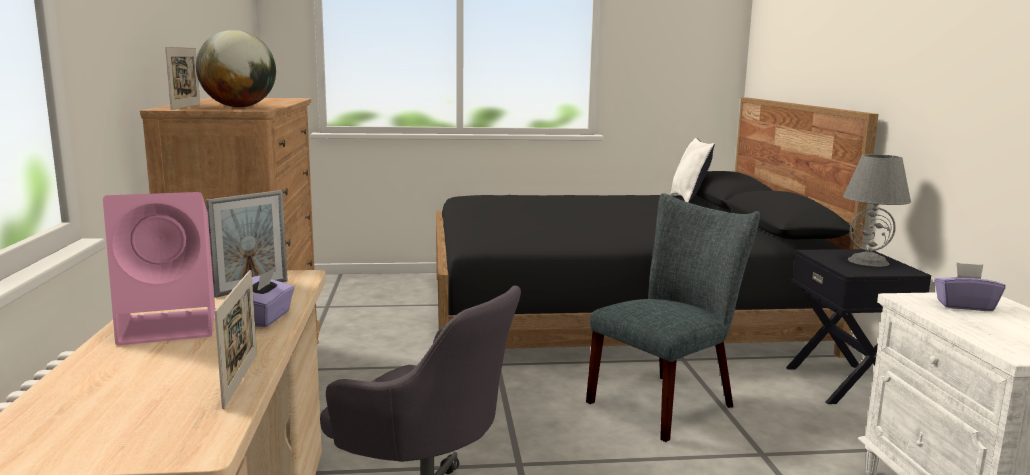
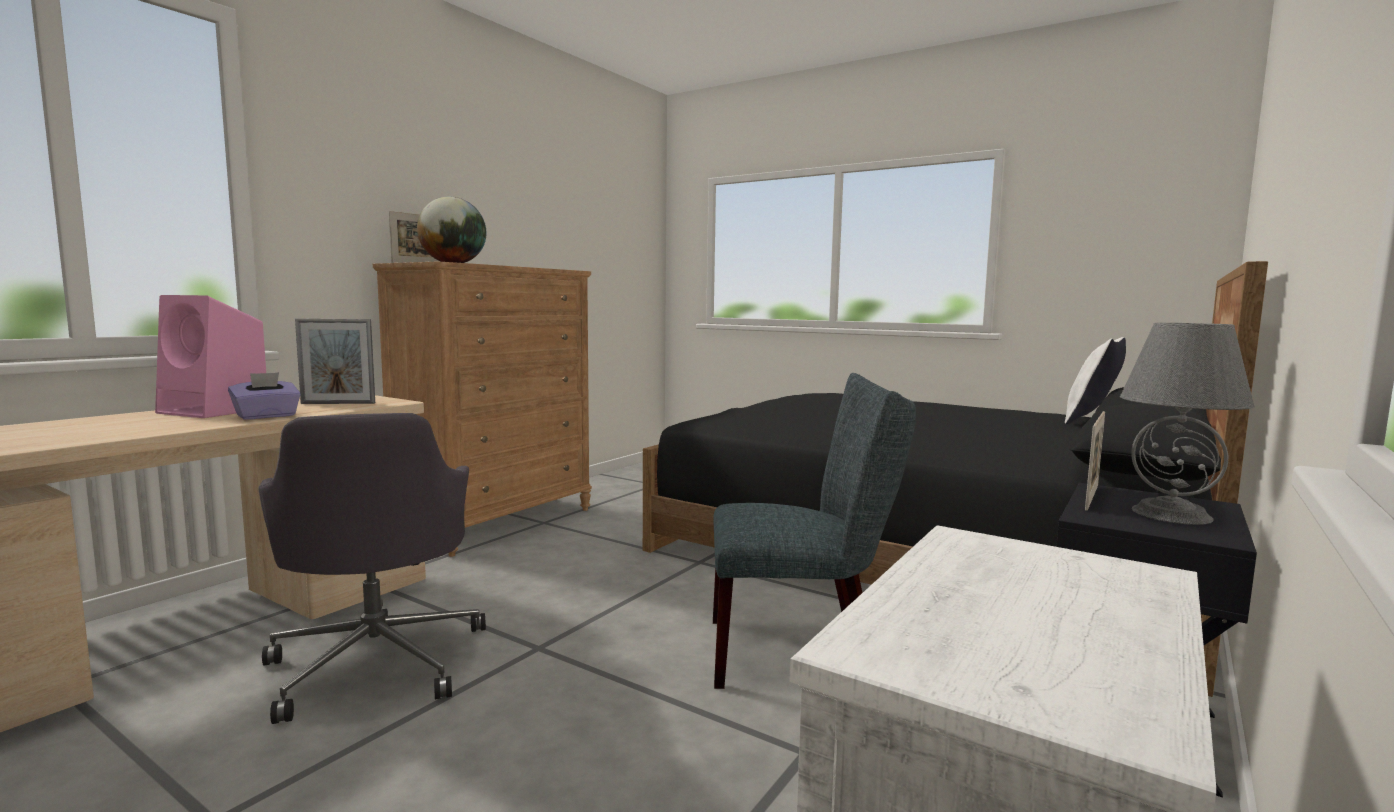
camera: 40 degrees right, 5 degrees down
(240, 379) = (107, 437): picture frame -> picture frame (1091, 497)
(964, 306) = (1038, 571): purple tissue box -> none

